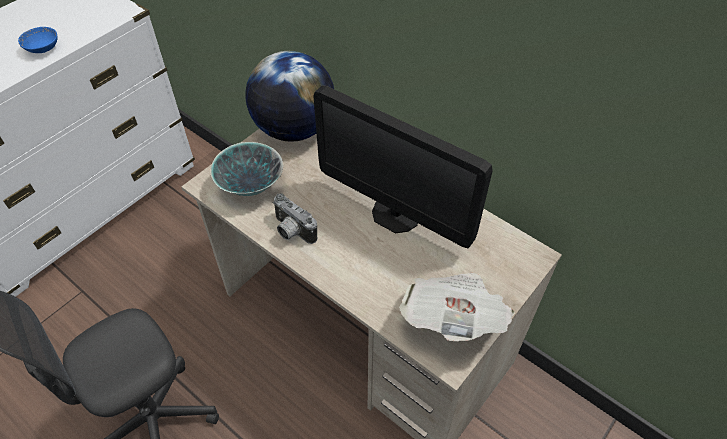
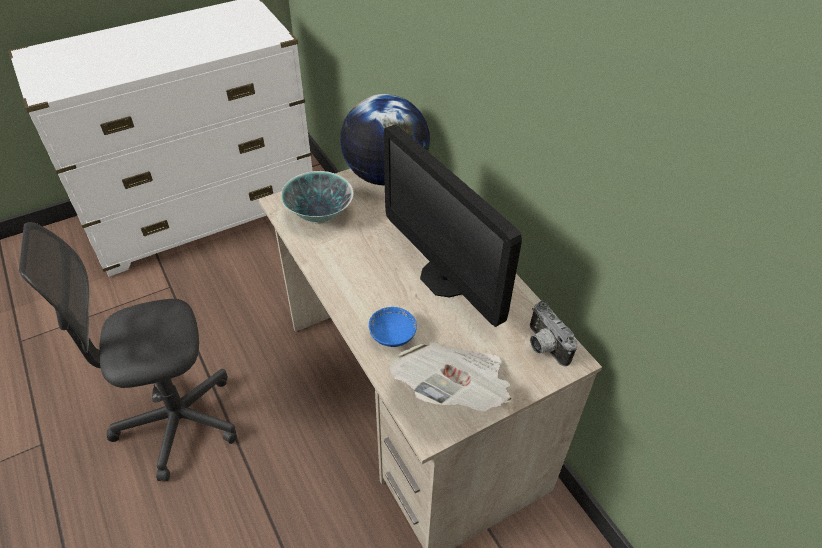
camera: 20 degrees right, 5 degrees down
(43, 48) = (192, 52): blue bowl -> blue bowl (392, 335)
(291, 231) = (336, 265): camera -> camera (543, 346)

